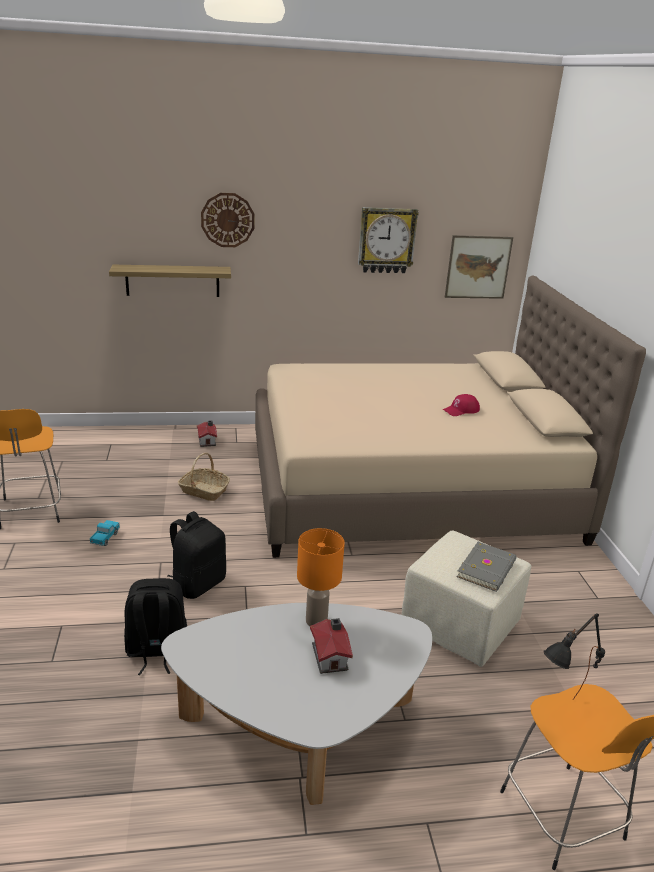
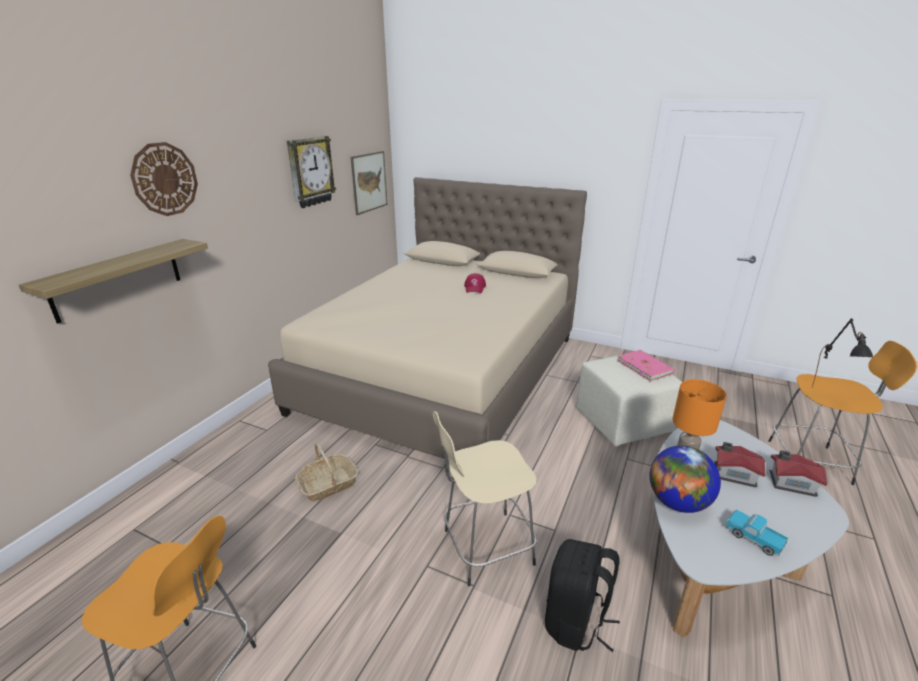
camera: 55 degrees left, 0 degrees up
(105, 538) = (338, 603): toy truck -> toy truck (753, 538)
(198, 584) = (485, 548): black backpack -> beige stool
(207, 440) = (237, 447): toy house -> toy house (790, 482)
(253, 623) = (677, 502): none -> globe
(487, 569) = (645, 367): grey book -> pink book

